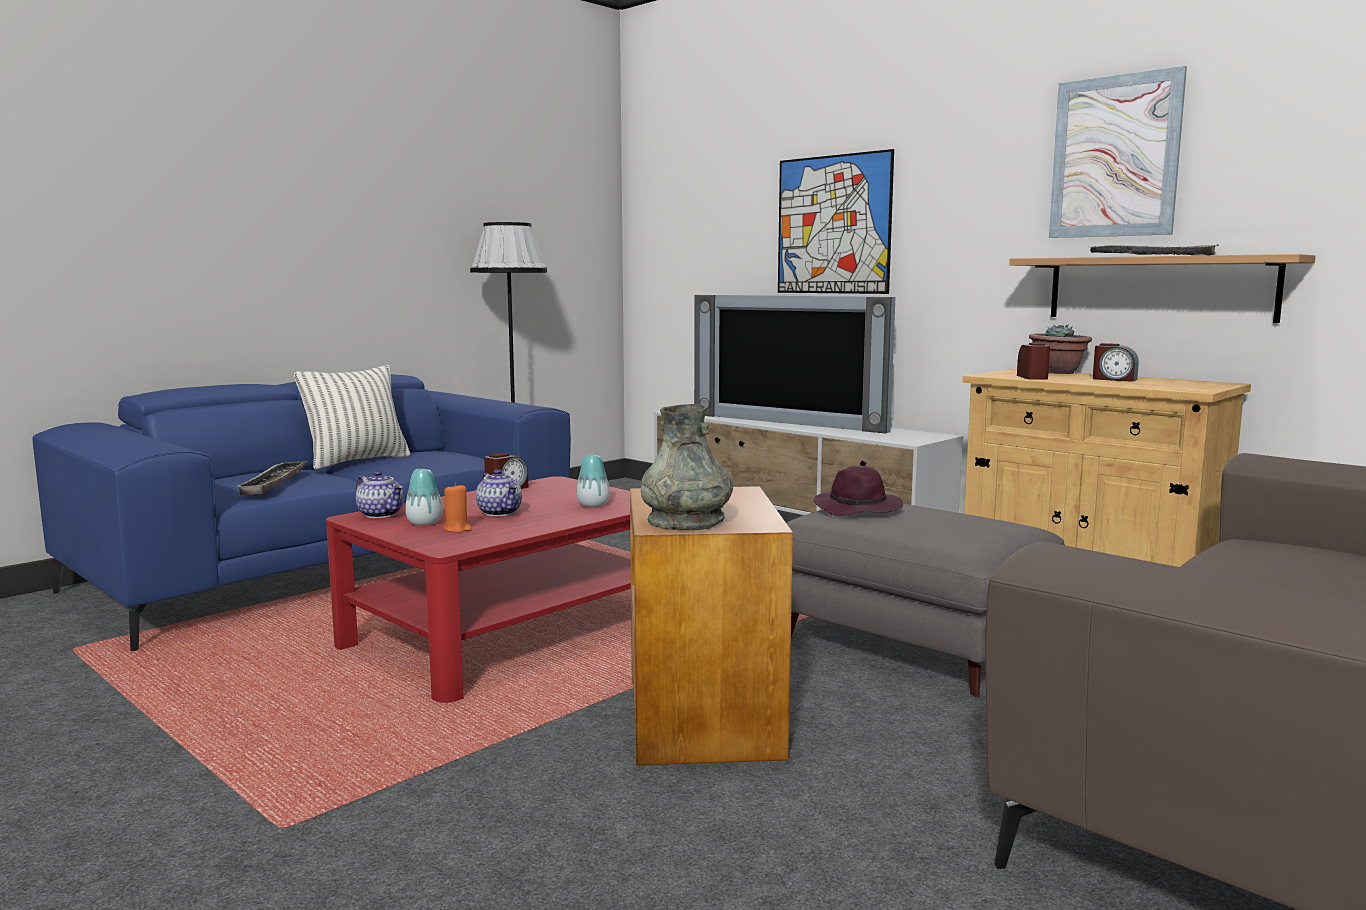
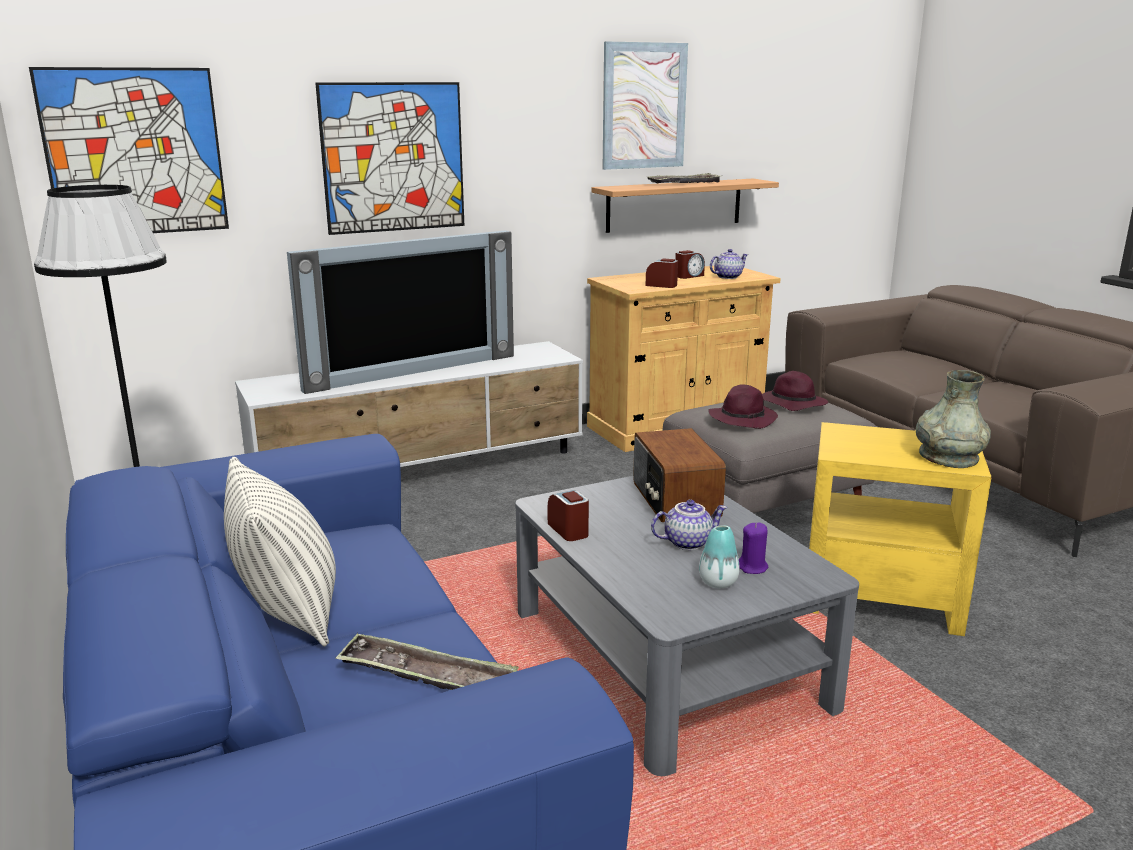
camera: 70 degrees left, 10 degrees up
(382, 514) = (664, 604): teapot -> teapot (727, 277)
(457, 529) = (753, 567): orange candle -> purple candle
(512, 633) = (666, 657): red coffee table -> grey coffee table
(593, 505) = (674, 500): vase -> radio
(673, 222) = (135, 152): none -> picture
(704, 715) = (879, 596): brown side table -> yellow side table
(951, 521) = (791, 404): none -> purple hat
(1058, 372) = (632, 276): potted plant -> none

